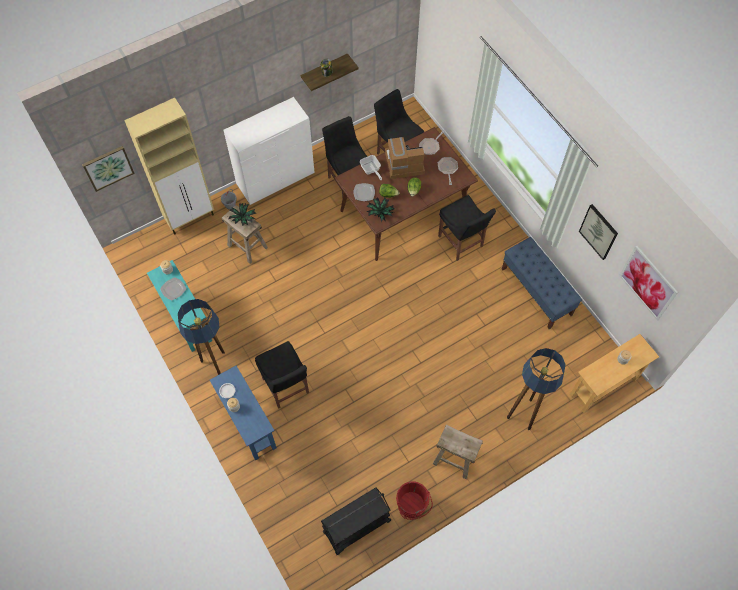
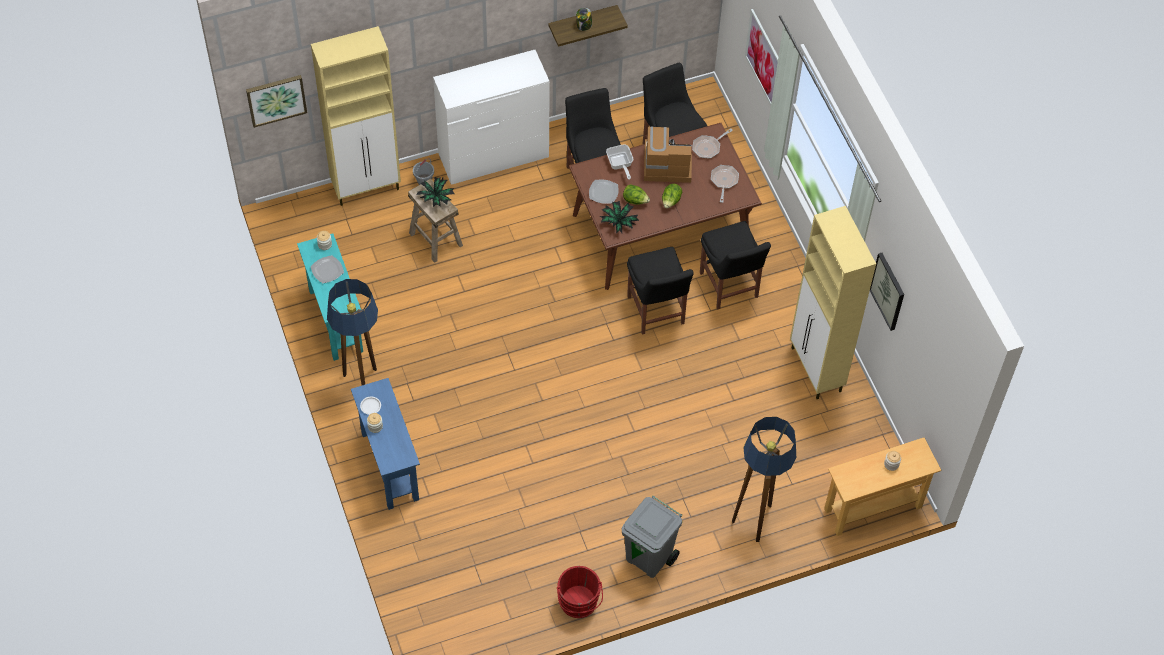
camera: 10 degrees right, 5 degrees down
(286, 388) = (448, 429): black chair -> black chair (656, 313)
(356, 527) = (501, 614): black cart -> none
(455, 458) = (649, 558): beige stool -> grey trash can
(536, 292) = (816, 370): blue bench -> beige cabinet
(648, 283) = (930, 364): picture -> picture (763, 58)

